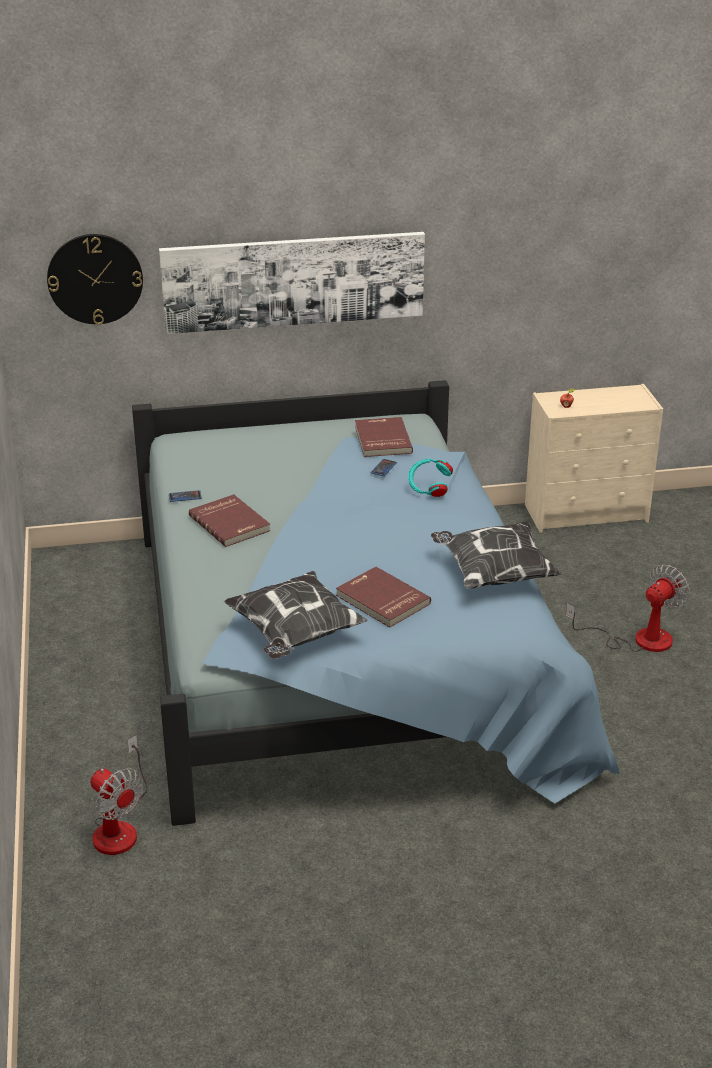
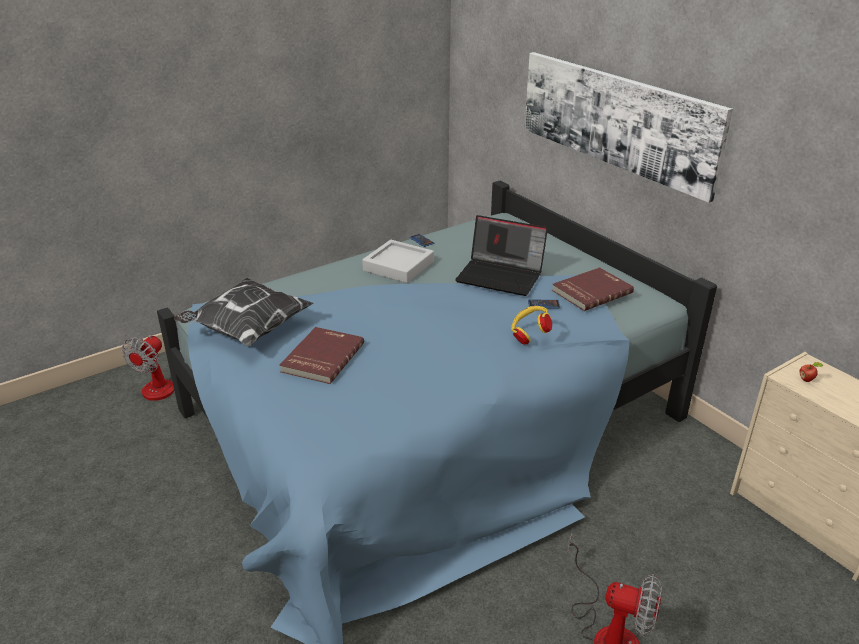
camera: 65 degrees right, 0 degrees up
(95, 279) = (497, 65): wall clock -> none
(231, 523) = (398, 266): red book -> grey tray
(315, 472) = (501, 276): none -> laptop
(429, 490) = (529, 336): turquoise headphones -> yellow headphones
(493, 574) = (408, 409): pillow -> none

